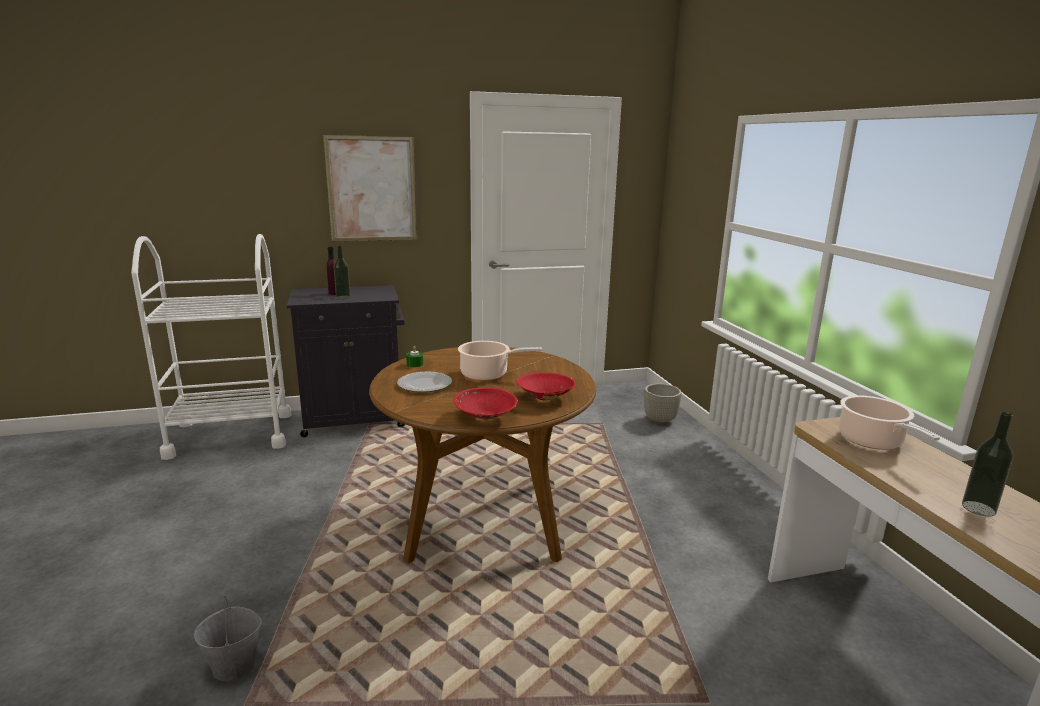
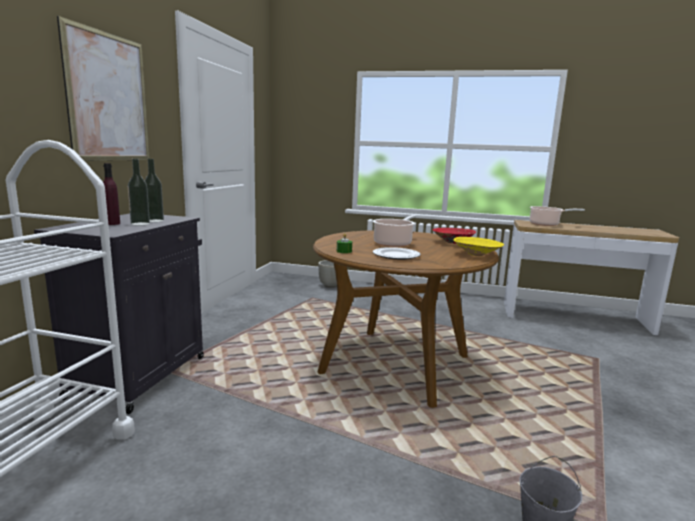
camera: 60 degrees left, 5 degrees down
(485, 417) = (477, 255): red bowl -> yellow bowl
(978, 508) = (610, 229): bottle -> bottle (154, 220)

